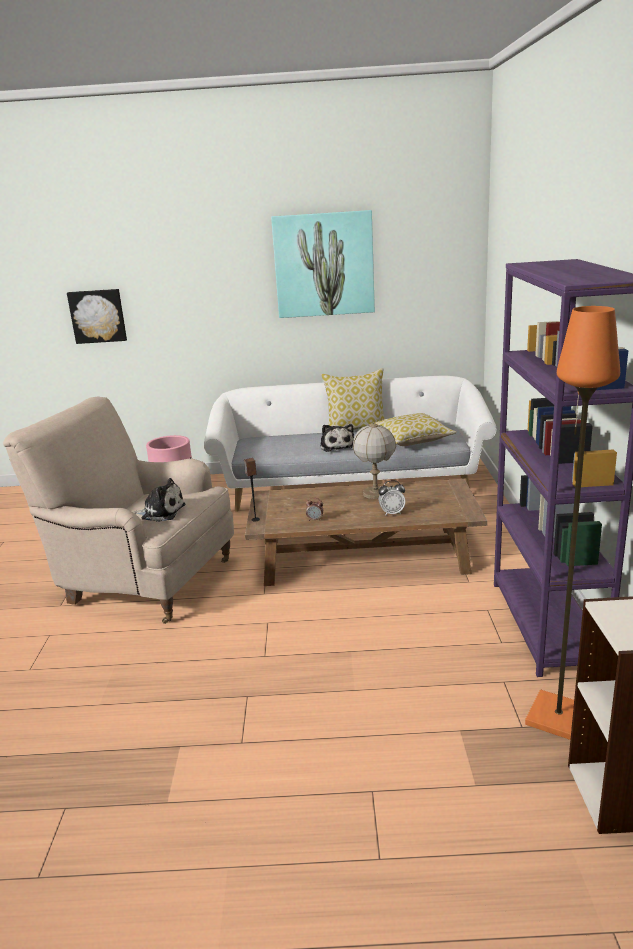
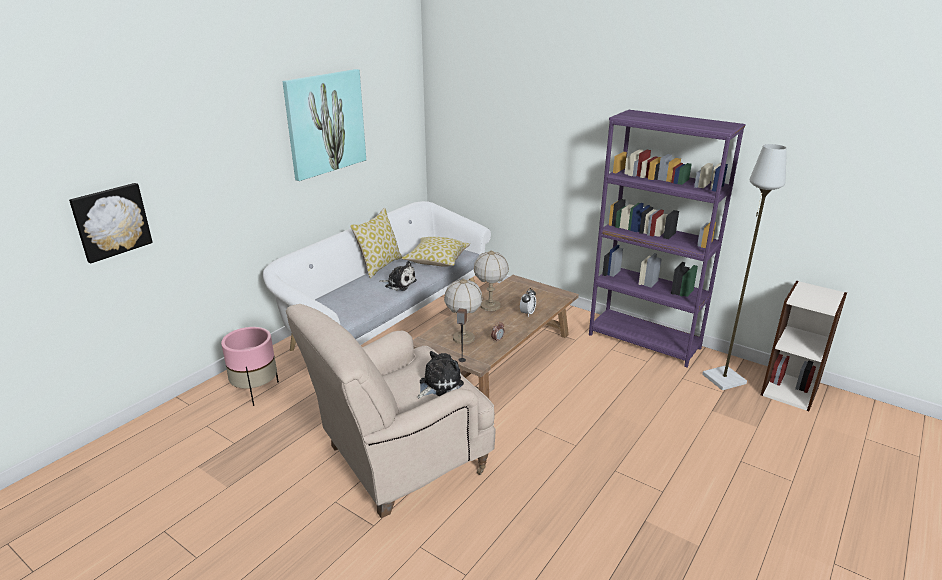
camera: 55 degrees left, 5 degrees up
(294, 506) = (463, 338): none -> table lamp
(557, 718) = (724, 379): orange floor lamp -> grey floor lamp

